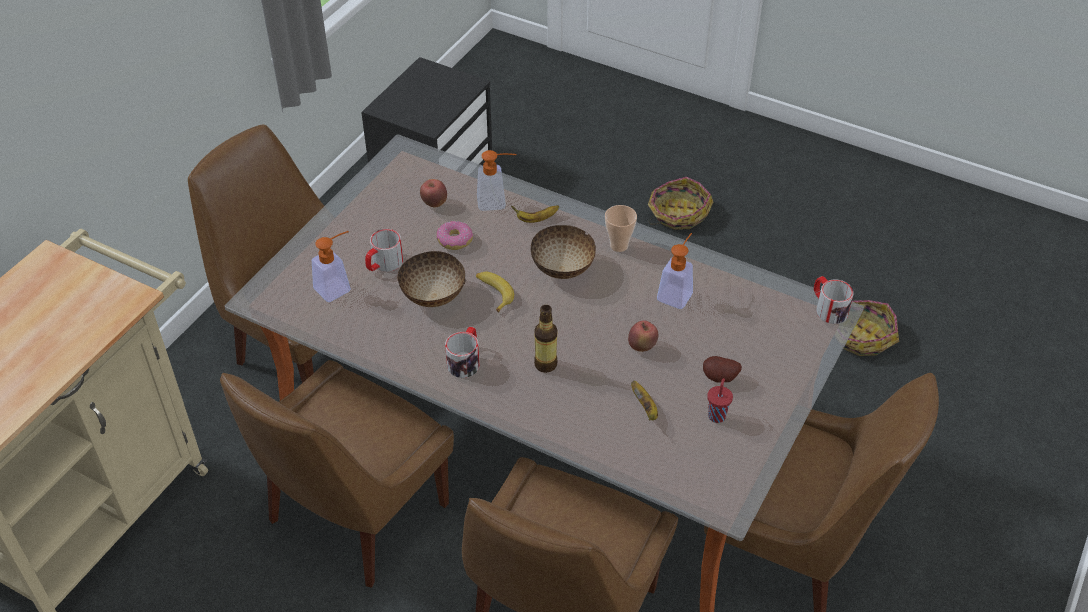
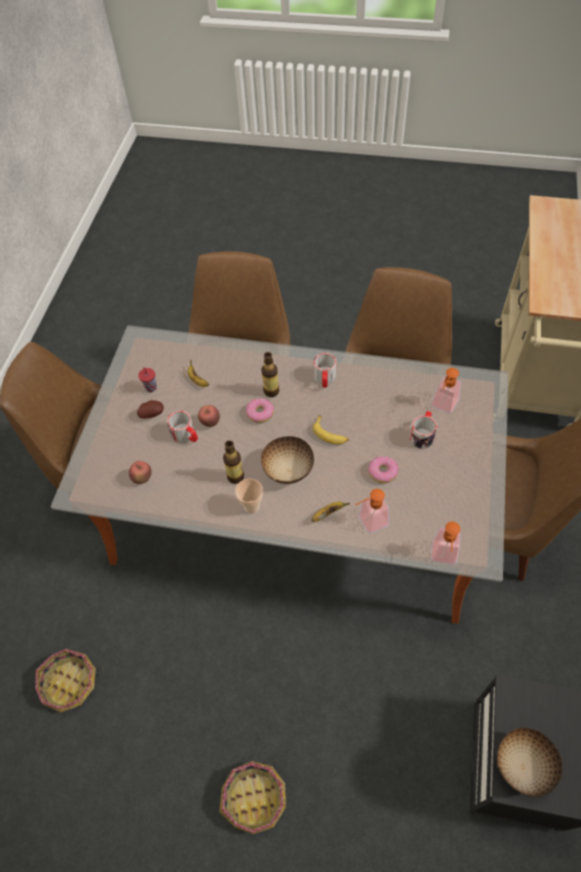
camera: 165 degrees right, 10 degrees up
(432, 297) = (372, 418): bowl -> bowl (523, 764)
(434, 203) = (419, 504): apple -> apple (142, 478)
(572, 340) = (260, 413): none -> donut
(628, 278) = (235, 476): none -> bottle
(677, 293) = (195, 474): soap dispenser -> soap dispenser (443, 557)
(827, 308) = (78, 495): mug -> mug (186, 435)

